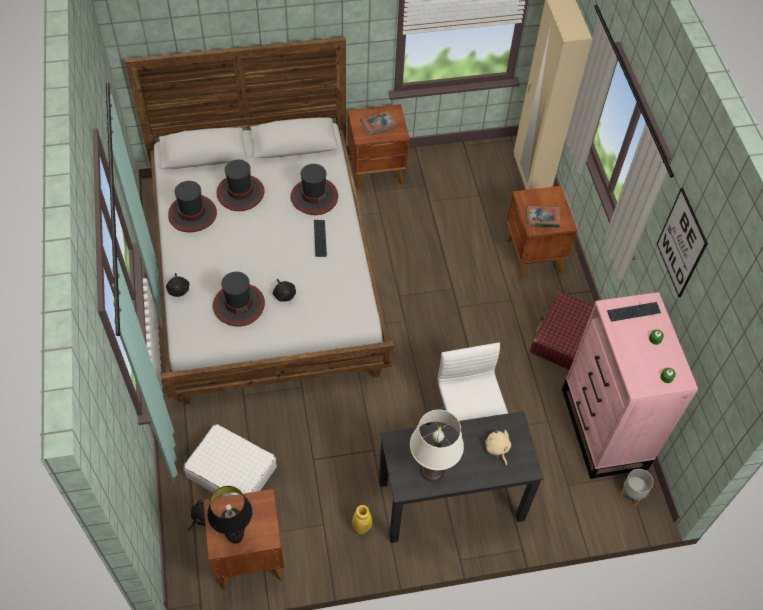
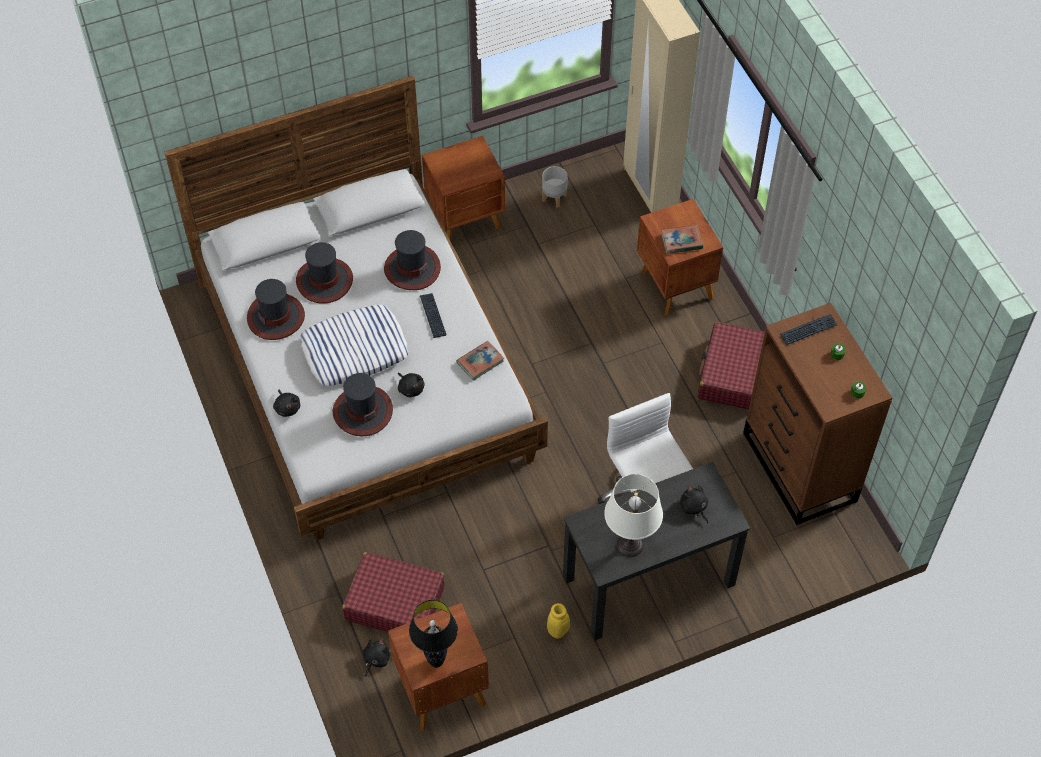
camera: 10 degrees left, 0 degrees up
(231, 471) = (394, 603): white suitcase -> red suitcase
(248, 253) = (355, 350): none -> pillow
(378, 124) = (463, 166): book -> book (480, 362)
(497, 449) = (694, 508): beige plush toy -> black plush toy
(603, 429) = (799, 468): pink dresser -> brown dresser
(632, 494) = (846, 532): grey planter -> grey planter (554, 198)
(681, 243) = (844, 247): picture -> none

